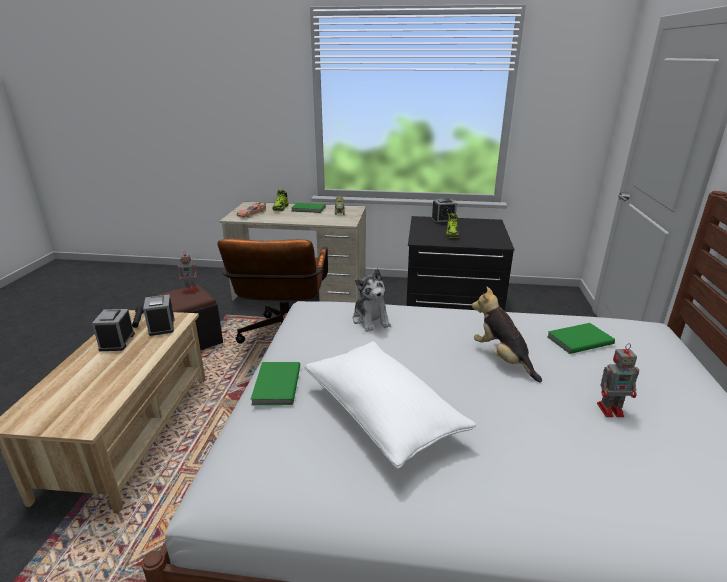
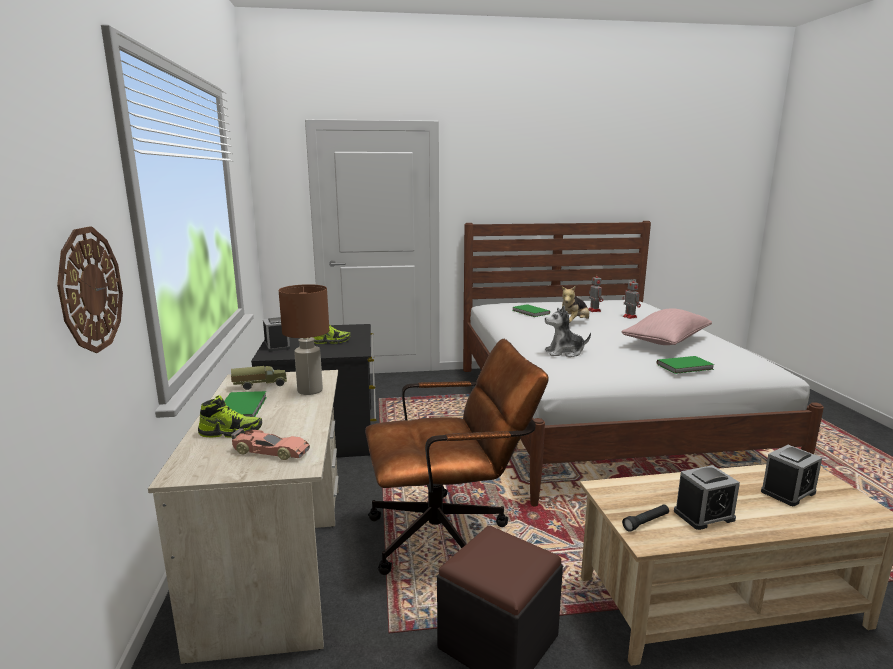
camera: 105 degrees left, 10 degrees down
(162, 326) = (637, 495): alarm clock -> alarm clock (788, 492)
(191, 289) = (474, 557): toy robot -> toy robot (629, 316)
(264, 125) = (90, 289): none -> wall clock
(321, 220) = (310, 391): none -> brown table lamp
(371, 320) = (564, 352): plush toy -> plush toy turned 150 degrees counterclockwise
(382, 414) = (666, 341): white pillow -> pink pillow

